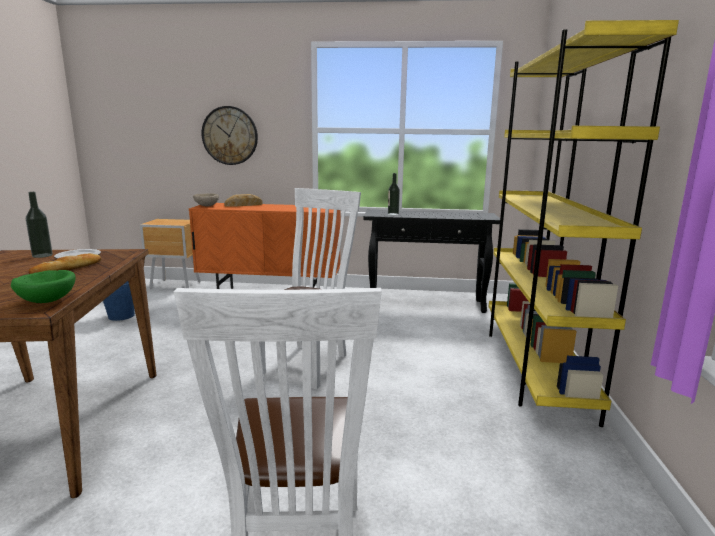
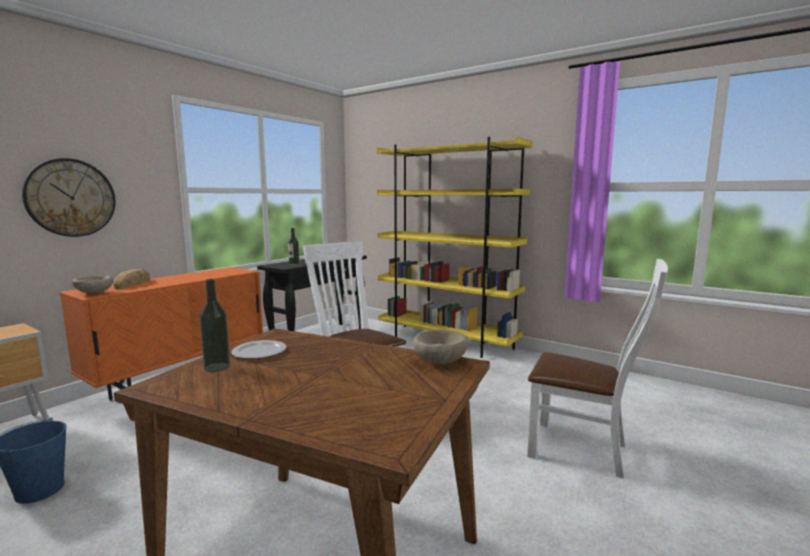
camera: 60 degrees left, 5 degrees down
(48, 300) = (438, 361): green bowl -> beige bowl
(68, 269) = (318, 355): bread -> none

